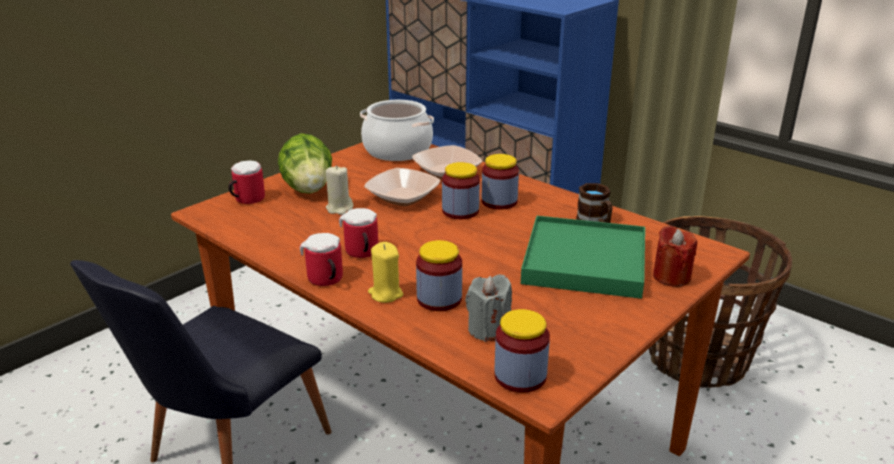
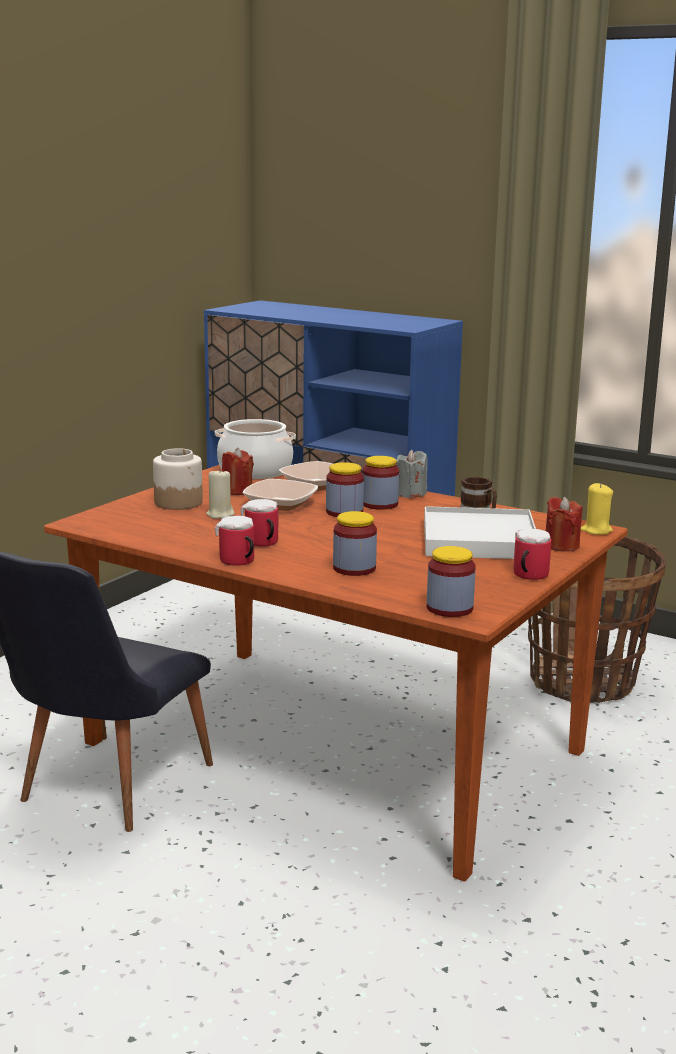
camera: 10 degrees left, 10 degrees down
(246, 199) = (117, 512): mug -> mug (527, 575)
(308, 189) = (178, 502): lettuce -> jar
(369, 176) = (237, 491): none -> red candle
(385, 294) = (301, 568): yellow candle -> yellow candle (596, 530)
(488, 329) = (409, 584): grey candle -> grey candle (410, 494)
(584, 262) = (478, 540): green tray -> white tray

